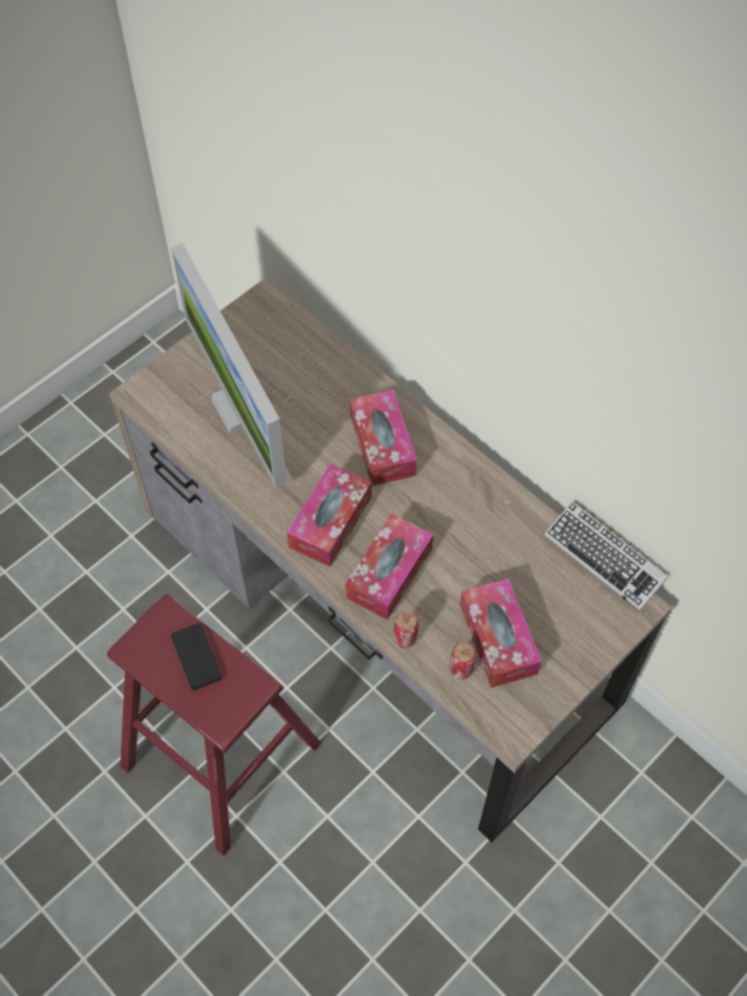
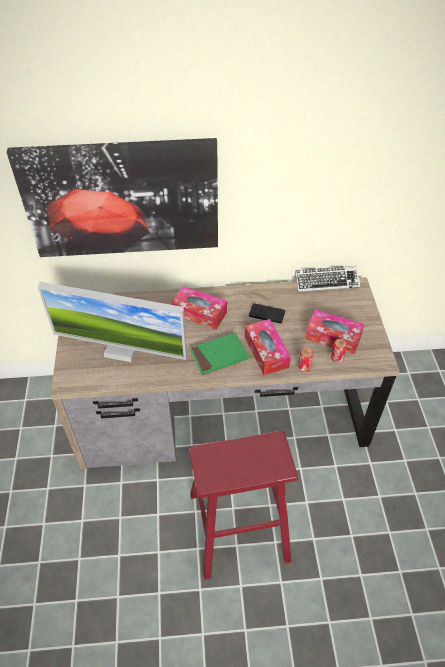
camera: 50 degrees left, 10 degrees down
(196, 657) = (237, 455): black game controller -> black game controller (267, 314)
(330, 522) = (219, 355): tissue box -> green book
(355, 208) = (122, 199): none -> picture

